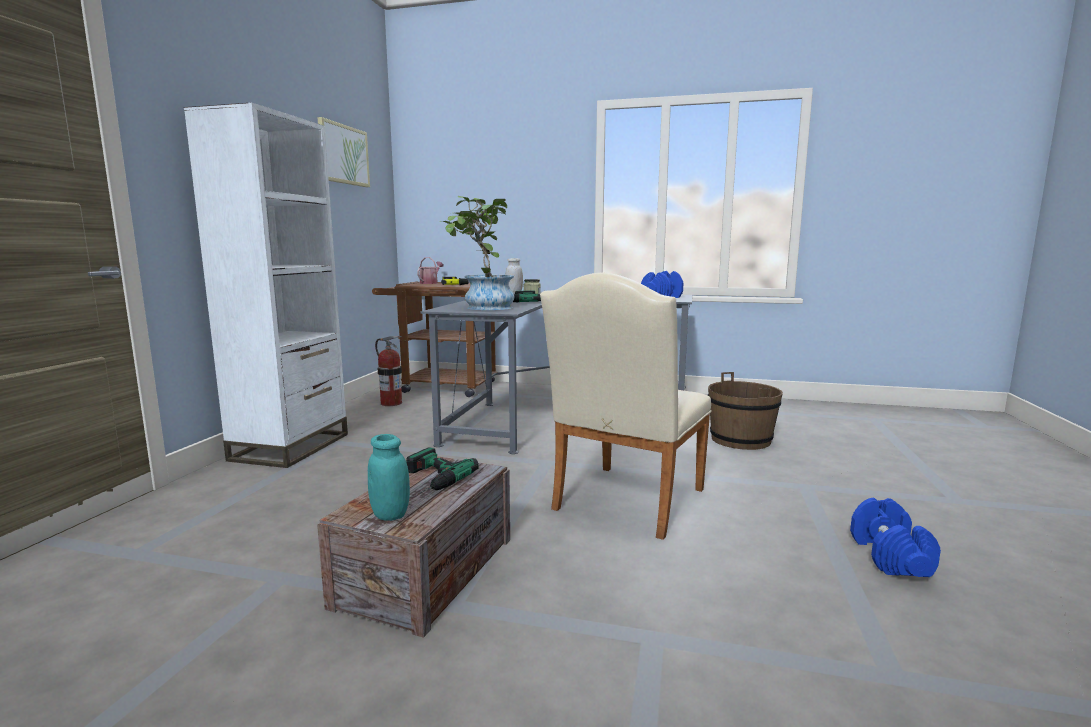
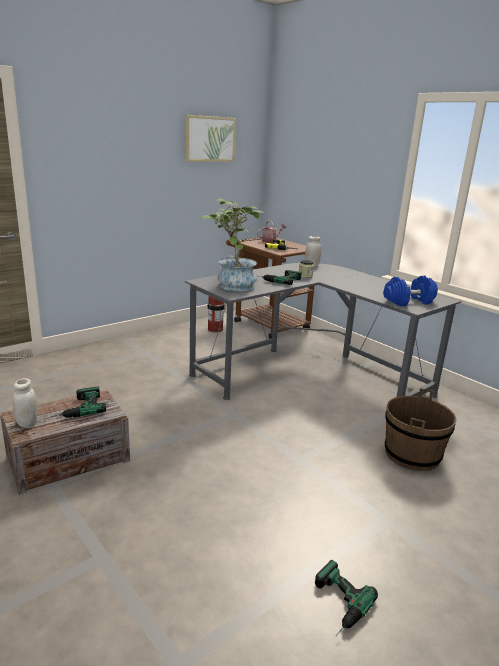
camera: 35 degrees right, 10 degrees up
(291, 447) = (119, 348): white bookcase -> none
(390, 514) = (27, 423): turquoise jar -> white jar
(625, 503) = (230, 468): beige chair -> none
(889, 556) = (335, 604): blue dumbbell -> power drill

